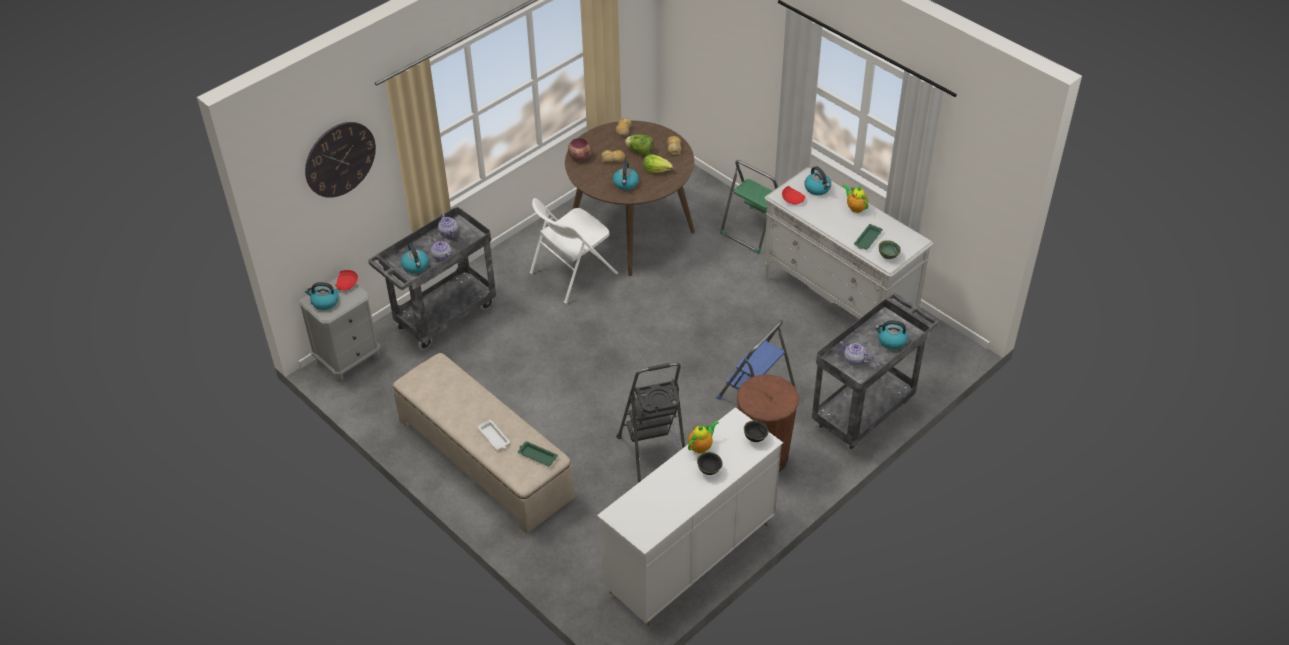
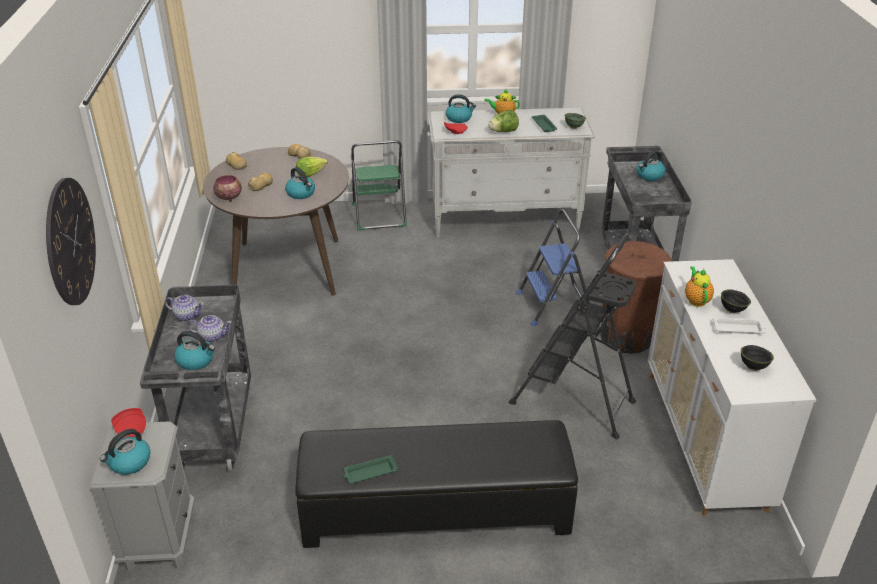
camera: 50 degrees left, 10 degrees down
(483, 458) = (434, 509): beige bench -> black bench
(494, 437) = (475, 455): white tray -> white tray (739, 329)
(537, 455) = (534, 438): green tray -> green tray (370, 472)
(573, 273) = (283, 322): white chair -> none
(640, 151) = (275, 170): lettuce -> lettuce (503, 132)
(754, 438) = (713, 269): black bowl -> black bowl (752, 367)
(854, 360) = (652, 198): teapot -> none

